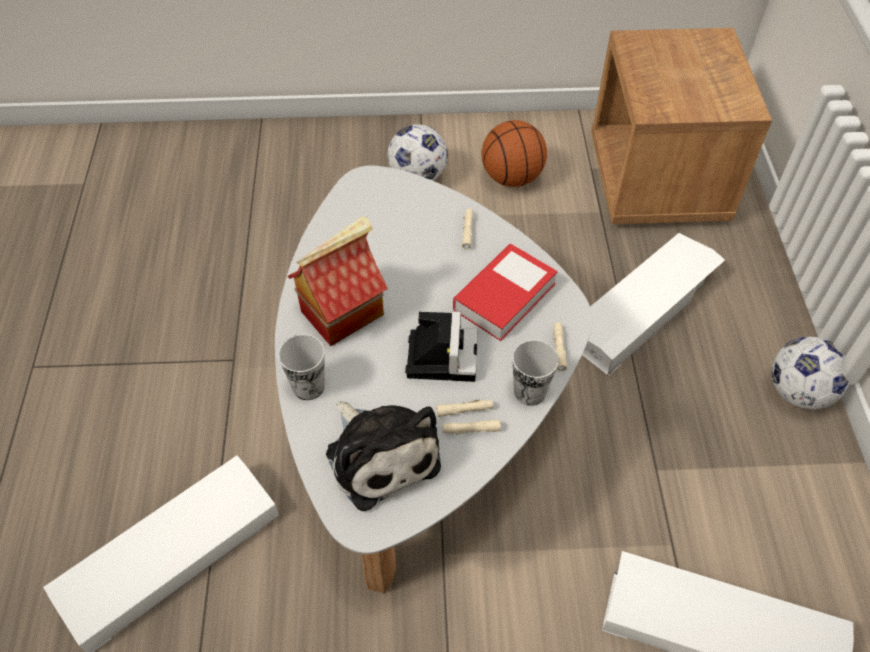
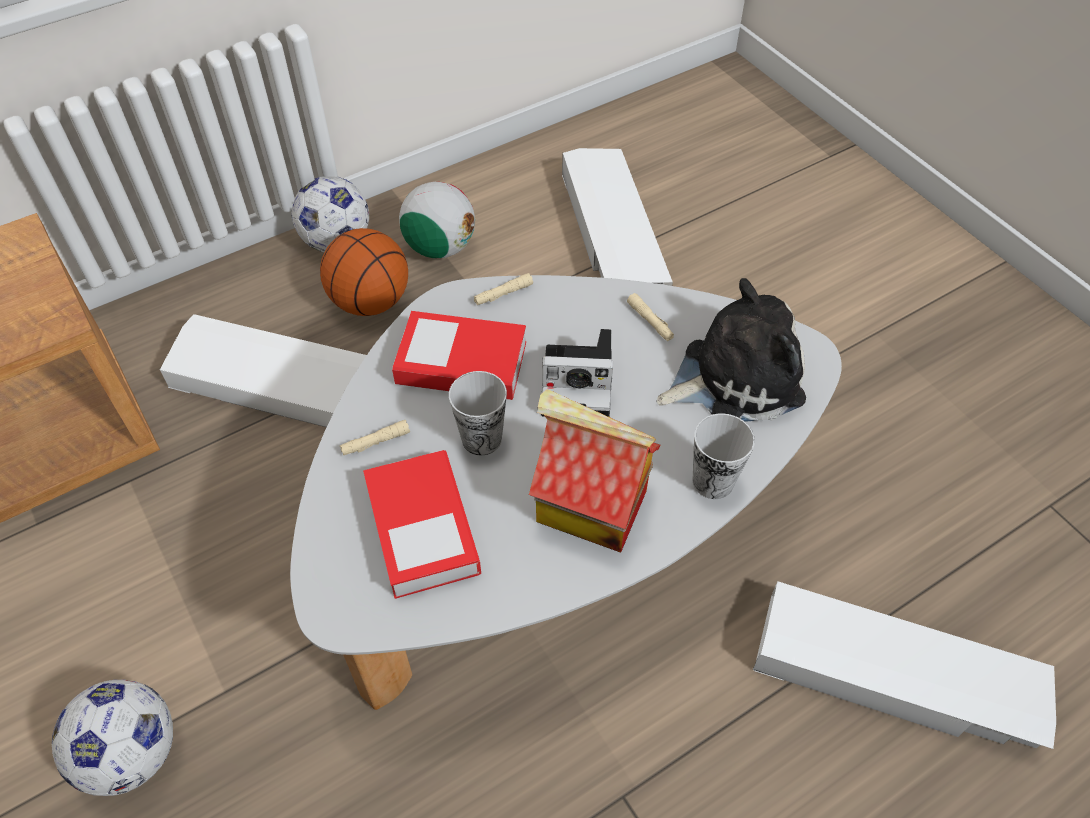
camera: 120 degrees left, 0 degrees up
(380, 454) = (734, 377): plush toy -> plush toy turned 45 degrees clockwise
(389, 230) = (422, 529): none -> book
(441, 355) = (581, 383): camera -> camera turned 150 degrees counterclockwise
(464, 410) = (632, 335): beige flashlight -> none
(511, 177) = (91, 615): basketball -> basketball (371, 302)
(529, 392) = (572, 296): cup -> cup (481, 438)
(760, 467) = (440, 247): none -> football

